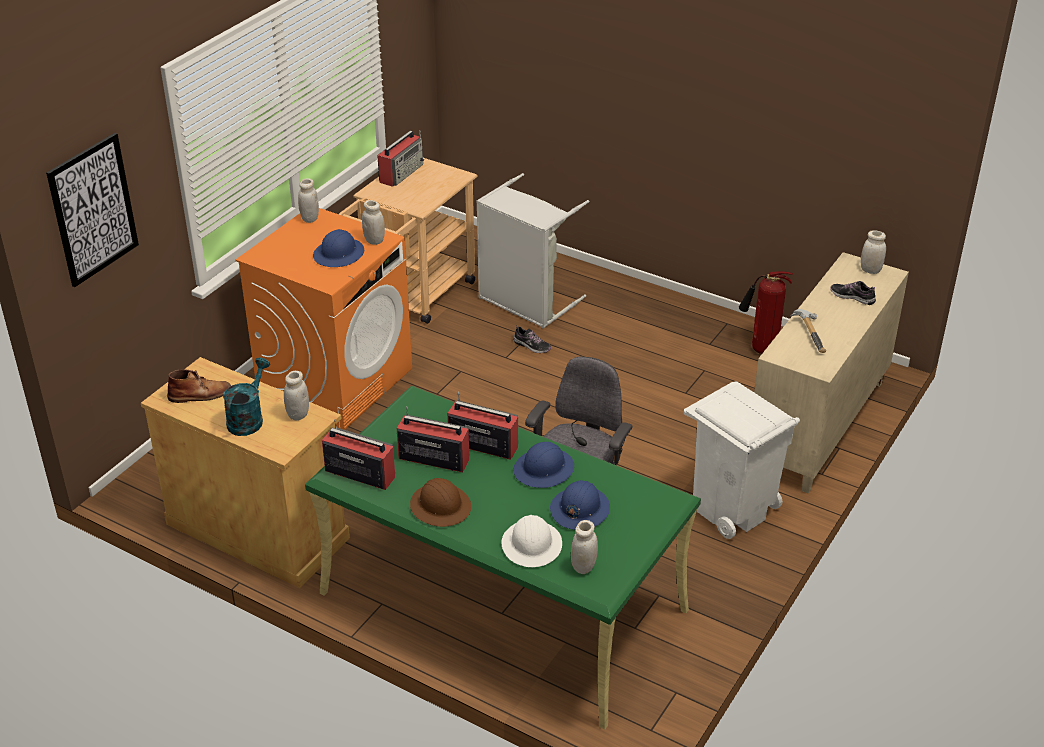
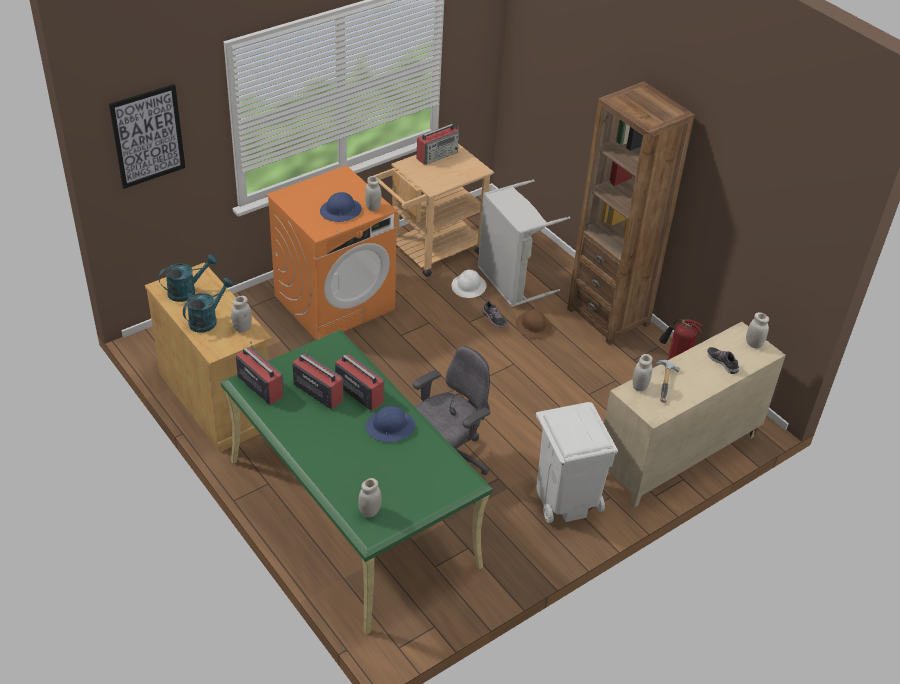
camera: 20 degrees right, 5 degrees up
(200, 394) = (187, 291): brown boot -> turquoise watering can
(309, 218) = (338, 176): white jar -> white jar (639, 386)
(440, 506) = (299, 430): brown hard hat -> brown hard hat (533, 326)
(532, 545) = (344, 482): white hard hat -> white hard hat (469, 286)
(579, 509) = (395, 467): blue hard hat -> none
(654, 308) = (608, 316): none -> brown bookcase

